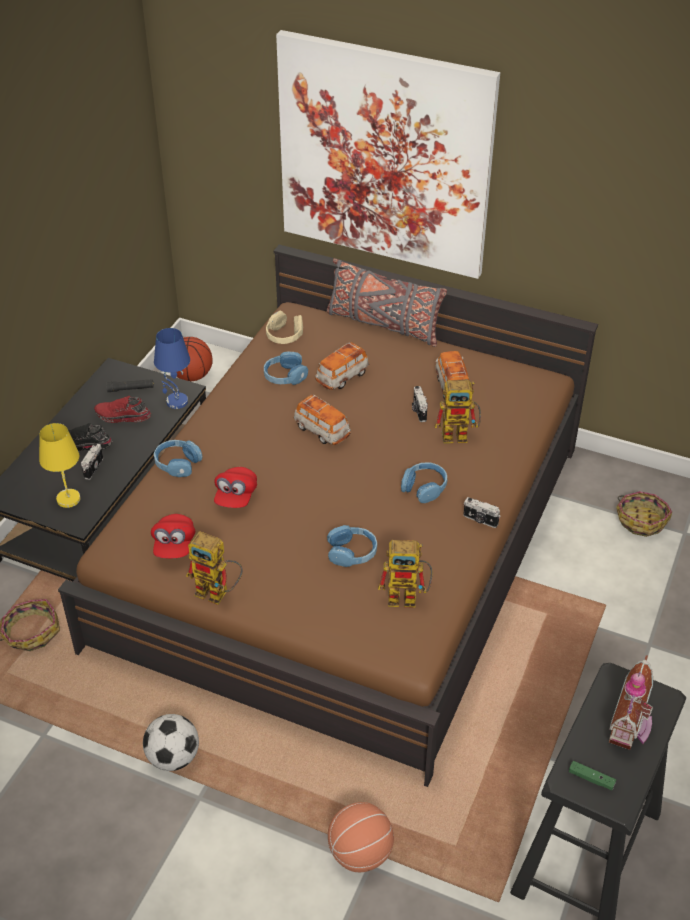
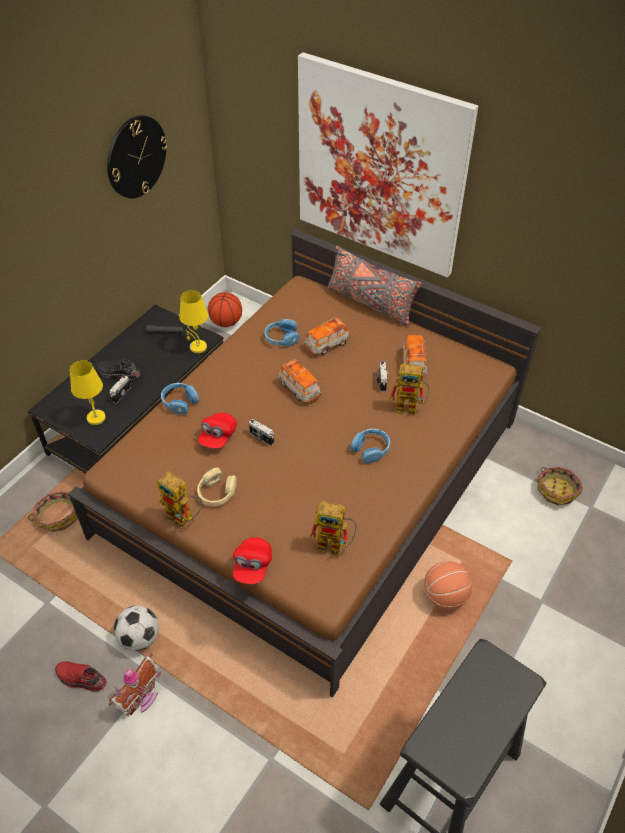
camera: 10 degrees right, 5 degrees up
(84, 171) = (136, 157): none -> wall clock
(122, 417) = (154, 354): red shoe -> red shoe (81, 679)
(174, 545) = (159, 472): red cap -> red cap (252, 566)
(176, 402) = (197, 347): blue table lamp -> yellow table lamp
(284, 335) = (289, 304): beige headphones -> beige headphones (217, 493)
(352, 552) = (299, 498): blue headphones -> none
(360, 852) = (266, 745): basketball -> basketball (445, 596)
(480, 520) = (410, 485): camera -> camera (261, 438)
(591, 779) = (444, 749): green game controller -> none
(631, 727) = (490, 705): toy house -> toy house (140, 698)

